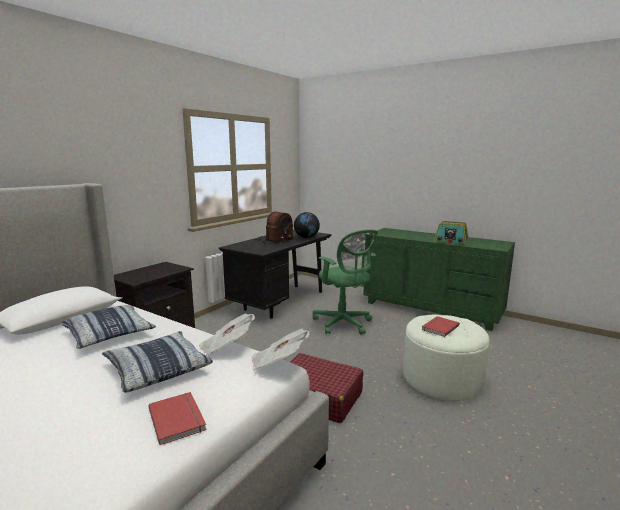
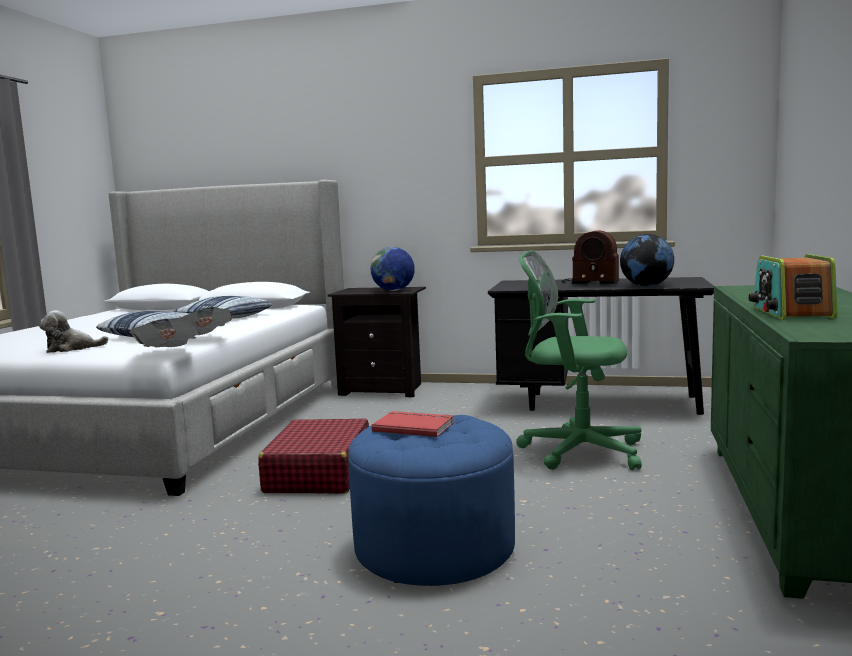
camera: 70 degrees right, 5 degrees down
(167, 269) = (393, 290): none -> globe
(178, 418) = (71, 349): red book -> plush toy
(344, 324) = (576, 451): green office chair -> green office chair turned 75 degrees clockwise
(442, 379) = (434, 547): white ottoman -> blue ottoman

